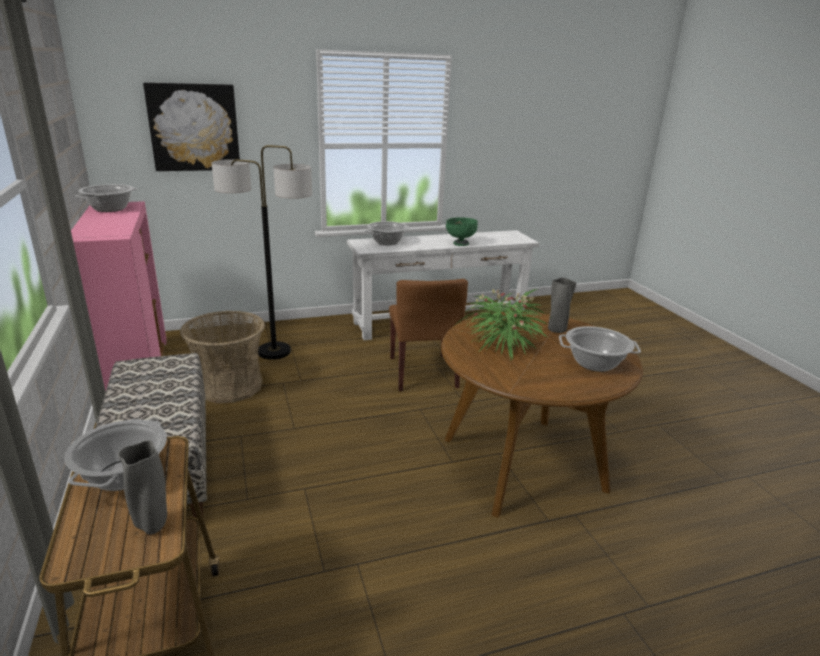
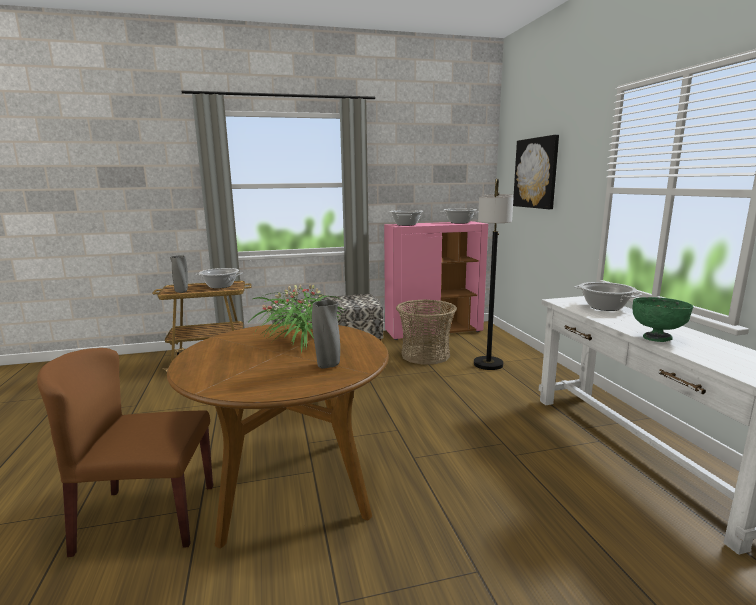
camera: 95 degrees right, 10 degrees down
(423, 372) = (477, 434): brown chair -> brown chair (146, 518)
(594, 363) = (235, 373): cooking pot -> cooking pot (406, 224)

